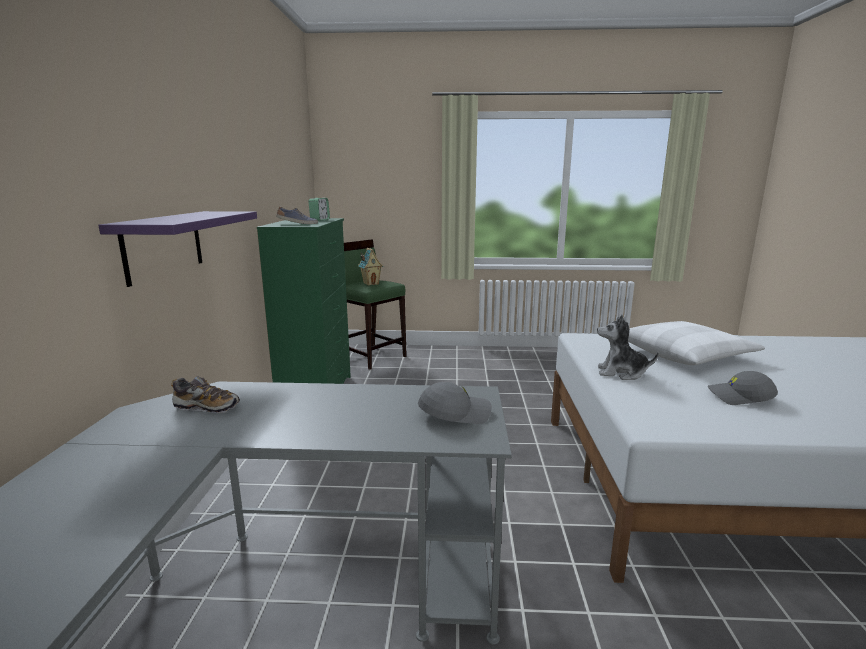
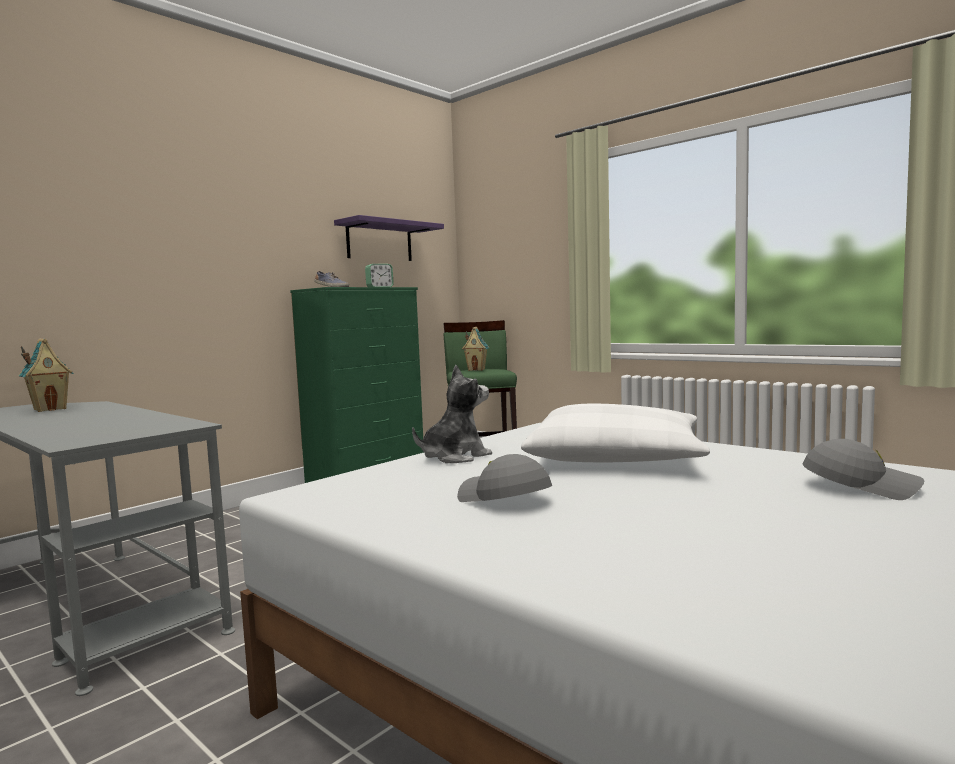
camera: 40 degrees right, 10 degrees down
(164, 245) = (130, 290): purple shelf -> purple shelf (379, 242)
(207, 407) = (50, 409): shoe -> toy house
(454, 413) = (124, 430): grey cap -> grey cap (860, 486)
(621, 373) = (454, 457): plush toy -> plush toy turned 90 degrees clockwise

